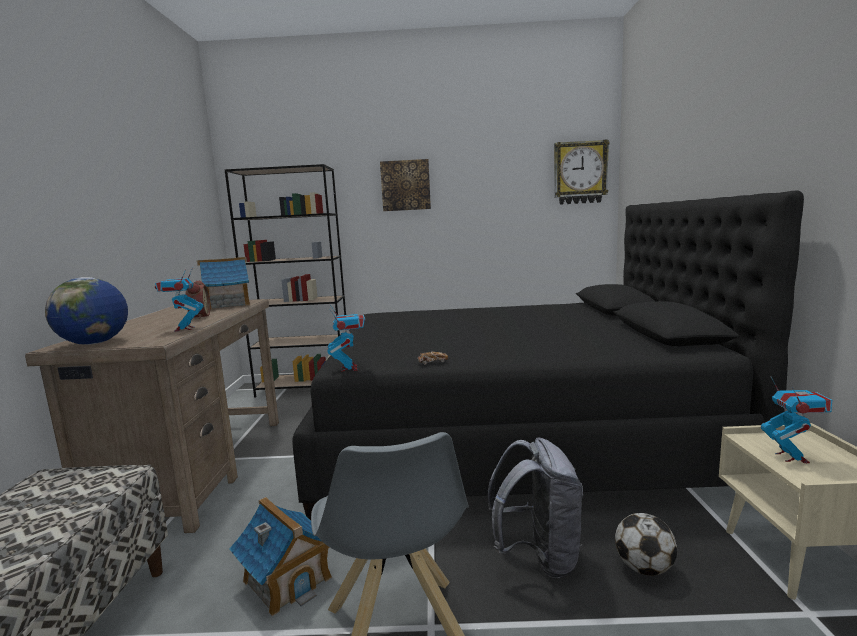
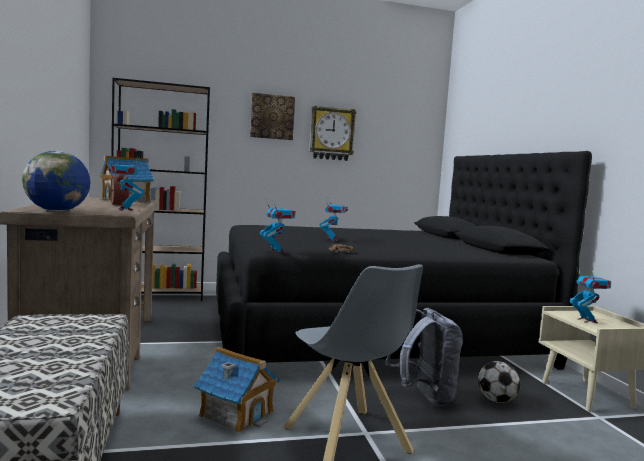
camera: 15 degrees left, 5 degrees down
(448, 334) = (332, 240): none -> toy robot
(580, 173) = (415, 126): wall clock -> wall clock (331, 134)

